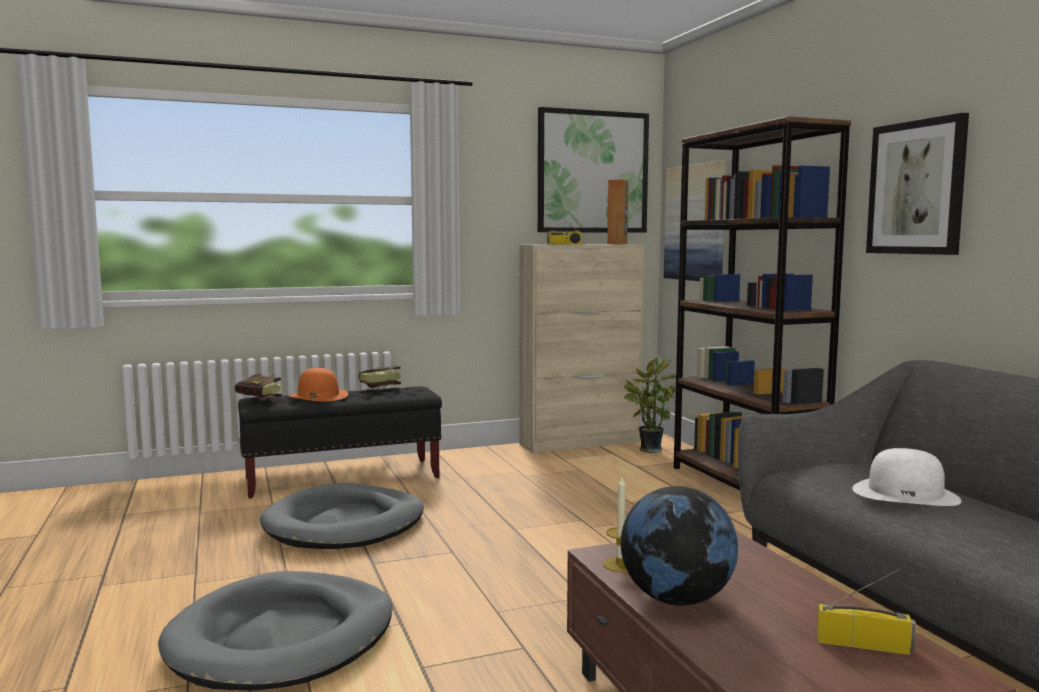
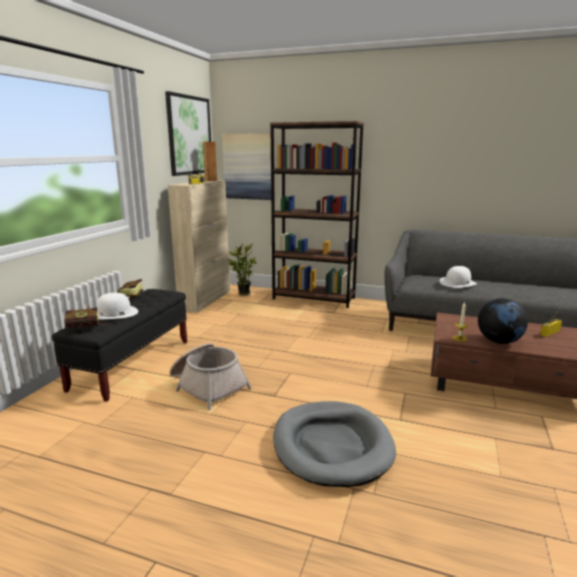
camera: 50 degrees left, 10 degrees up
(318, 396) = (114, 313): orange hat -> white hat
(345, 524) = (208, 386): grey dog bed -> basket
(916, 188) = (400, 157): picture -> none

